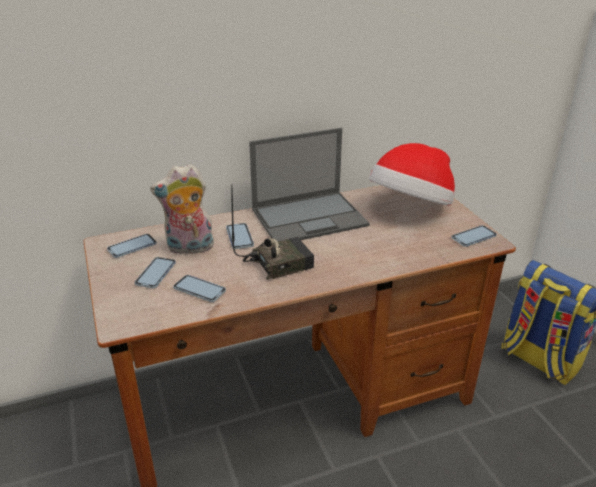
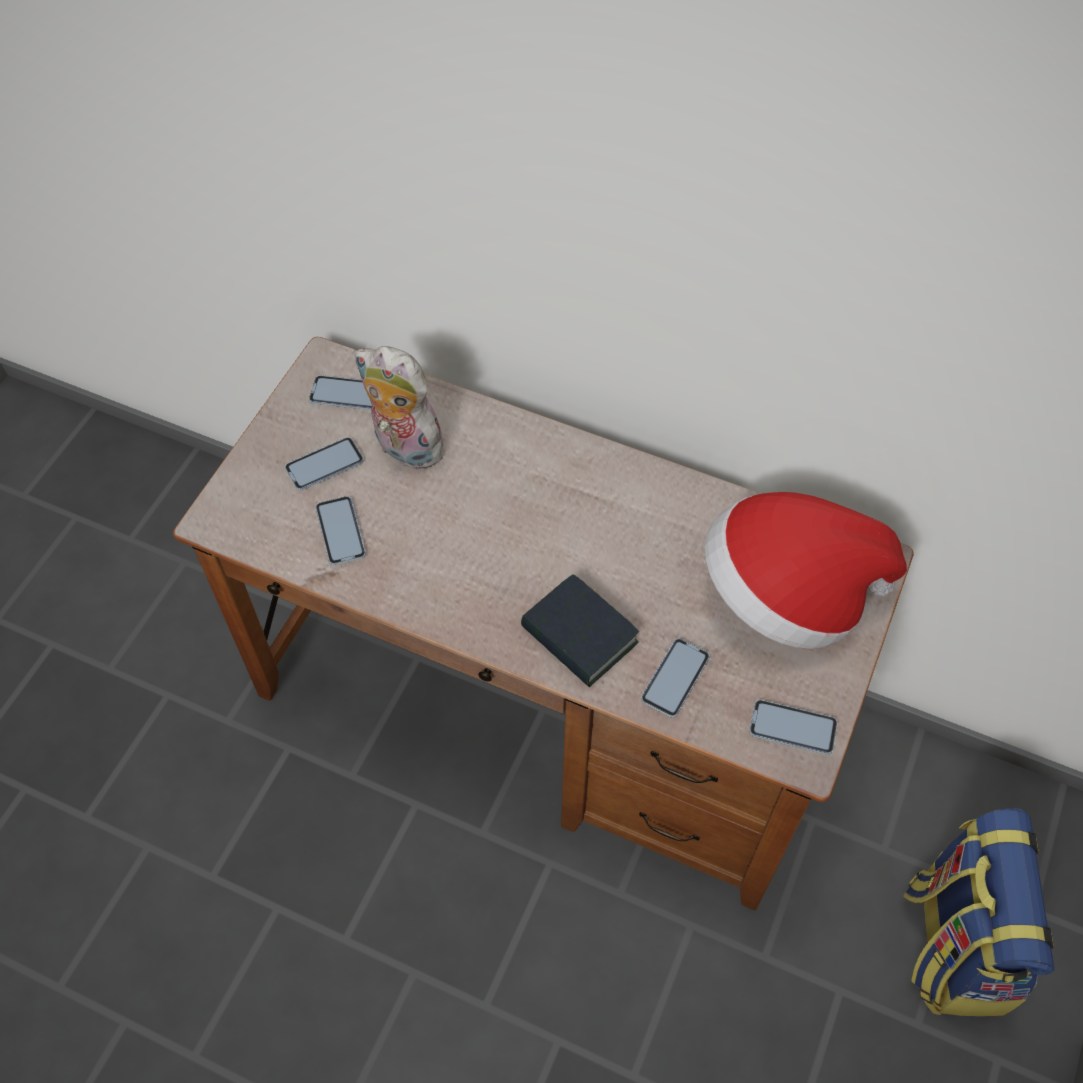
camera: 45 degrees right, 25 degrees up
(239, 237) = (483, 472): phone -> phone (675, 678)
(278, 263) = (474, 559): radio -> none
(310, 217) = (617, 503): laptop -> none
(360, 259) = (579, 636): none -> book

